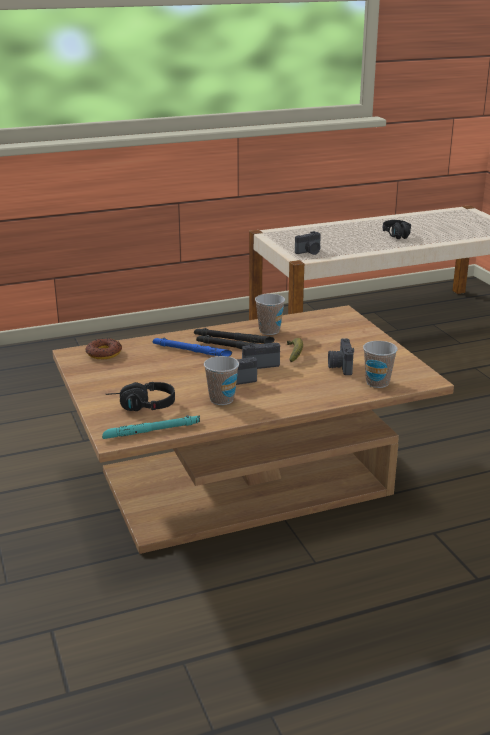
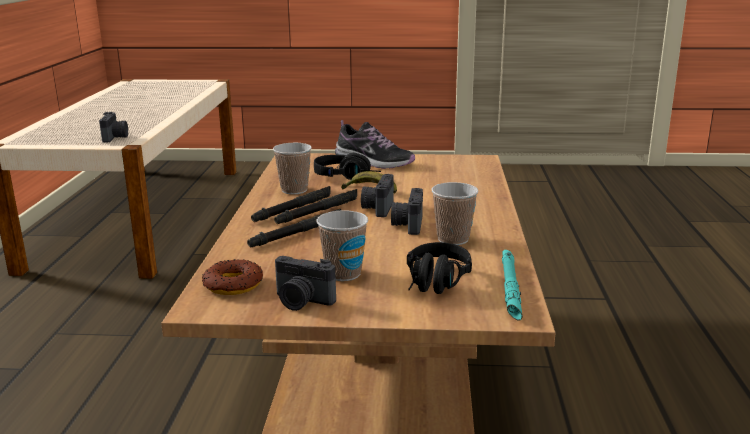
camera: 65 degrees left, 5 degrees down
(191, 351) = (298, 233): blue flashlight -> black flashlight
(340, 367) = (422, 180): camera -> camera (301, 301)
(365, 341) = (373, 162): none -> shoe
(377, 383) = (471, 174): cup -> cup (343, 274)
(398, 236) = (148, 106): black headphones -> black headphones (348, 178)

